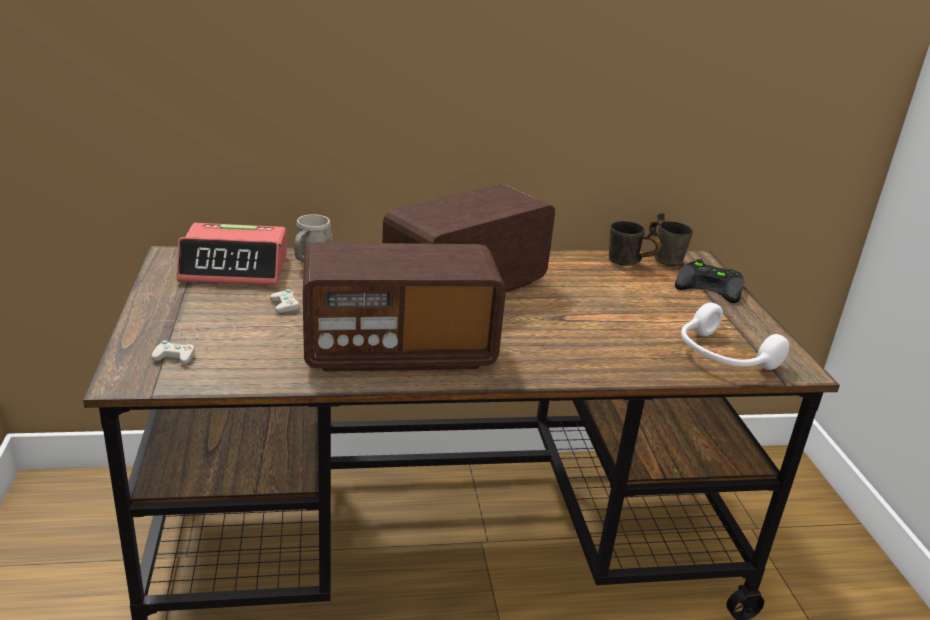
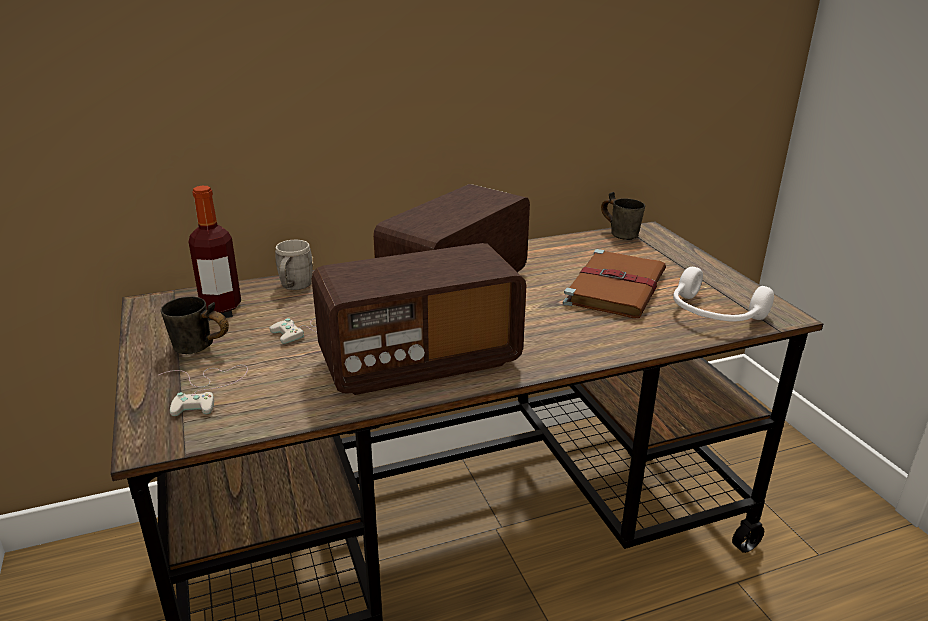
camera: 10 degrees left, 0 degrees up
(235, 268) = (221, 306): alarm clock -> bottle
(628, 265) = (591, 244): grey mug -> grey mug (198, 351)
(632, 312) = (616, 287): none -> brown book
(712, 286) = (672, 252): black game controller -> none

